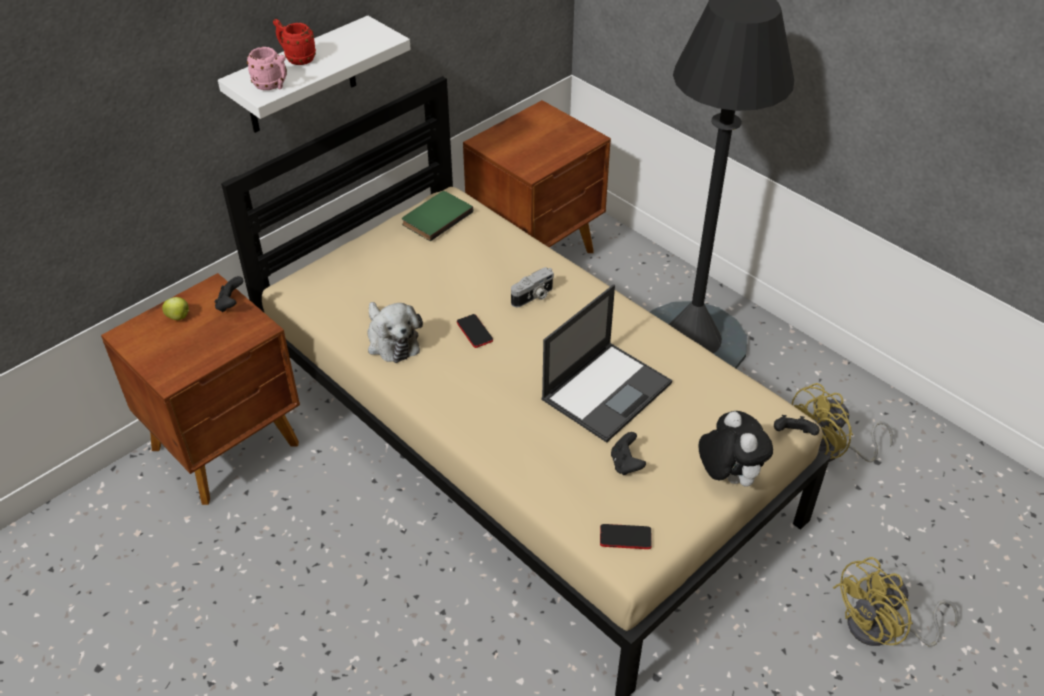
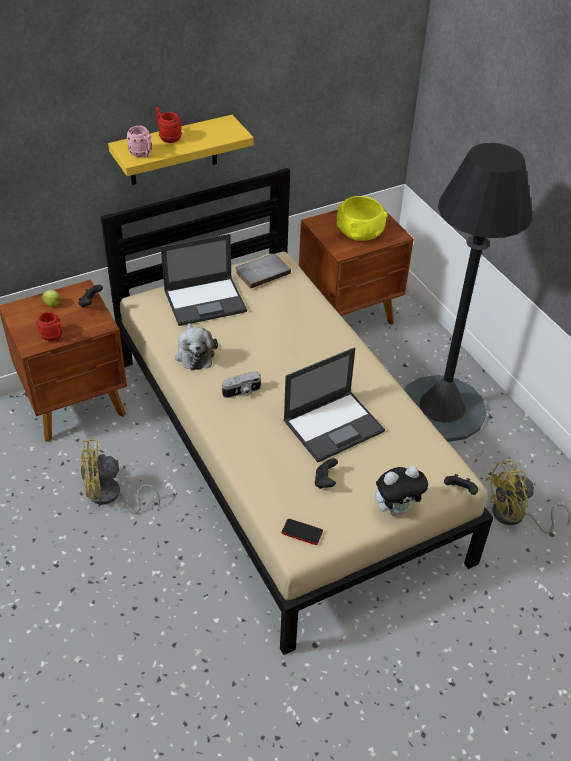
camera: 15 degrees right, 0 degrees up
(198, 360) = (54, 337): none -> red mug
(300, 77) = (173, 151): white shelf -> yellow shelf
(379, 269) = (206, 301): none -> laptop
(435, 217) = (261, 271): green book -> grey book
(474, 331) = (255, 361): phone -> none
(533, 297) = (308, 345): camera -> camera (242, 392)
(542, 141) = (360, 230): none -> yellow bowl
(727, 476) = (396, 508): plush toy -> plush toy turned 75 degrees clockwise
(881, 630) = (500, 659): yellow fan -> yellow fan (110, 496)

